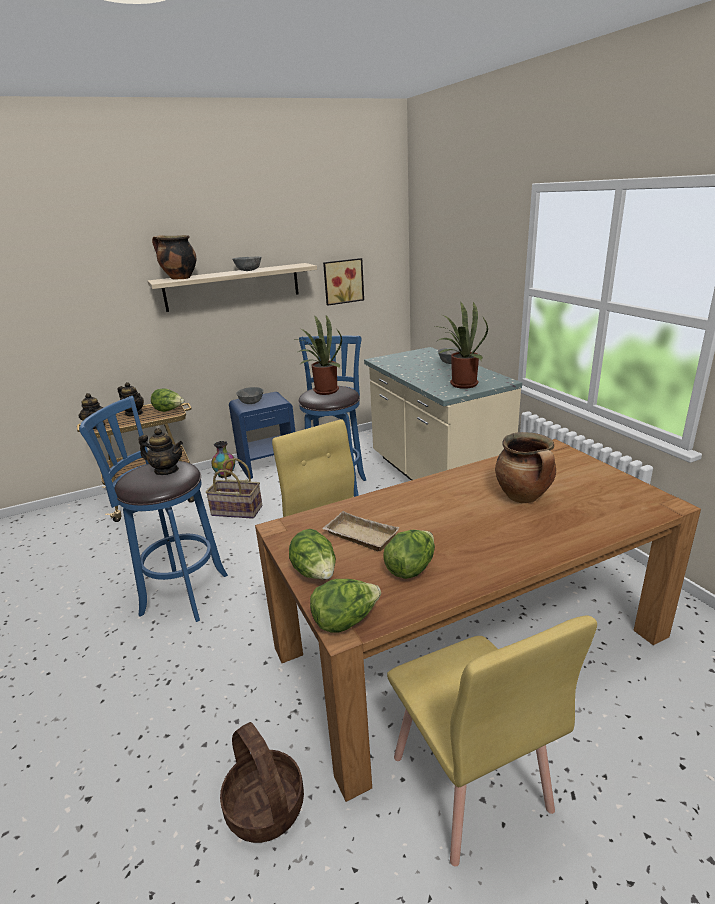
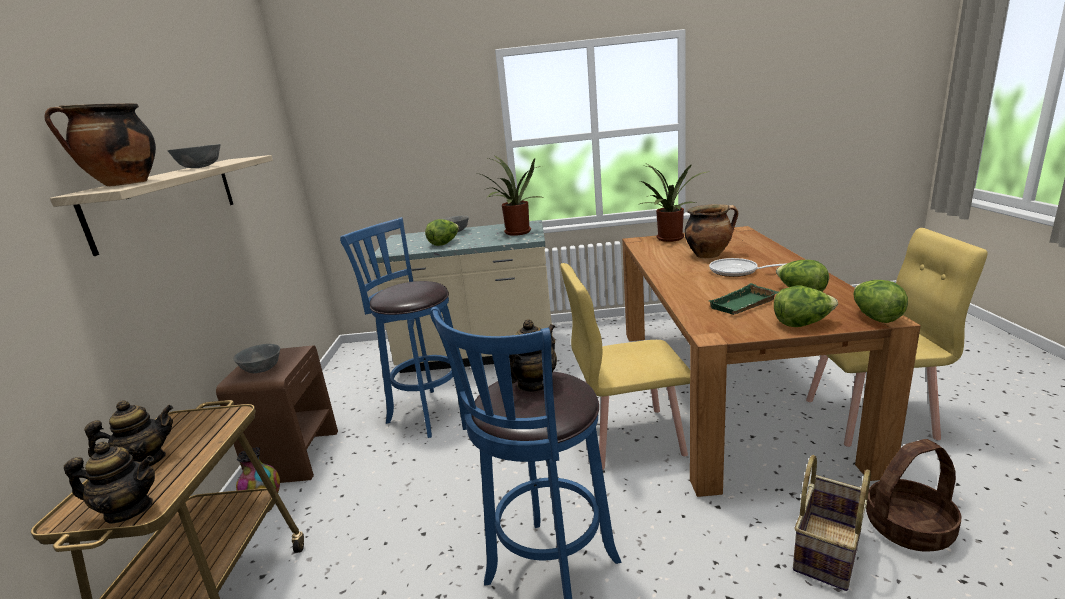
camera: 65 degrees left, 5 degrees down
(169, 410) = (206, 421): lettuce -> lettuce (444, 243)
(236, 511) = (387, 501): basket -> basket (829, 551)
(269, 464) = (296, 456): blue nightstand -> brown nightstand
(323, 391) = (403, 290): potted plant -> potted plant (669, 239)
(343, 281) = (262, 183): picture -> none
(359, 536) = (744, 305): beige tray -> green tray
(469, 522) = (738, 271): none -> frying pan

